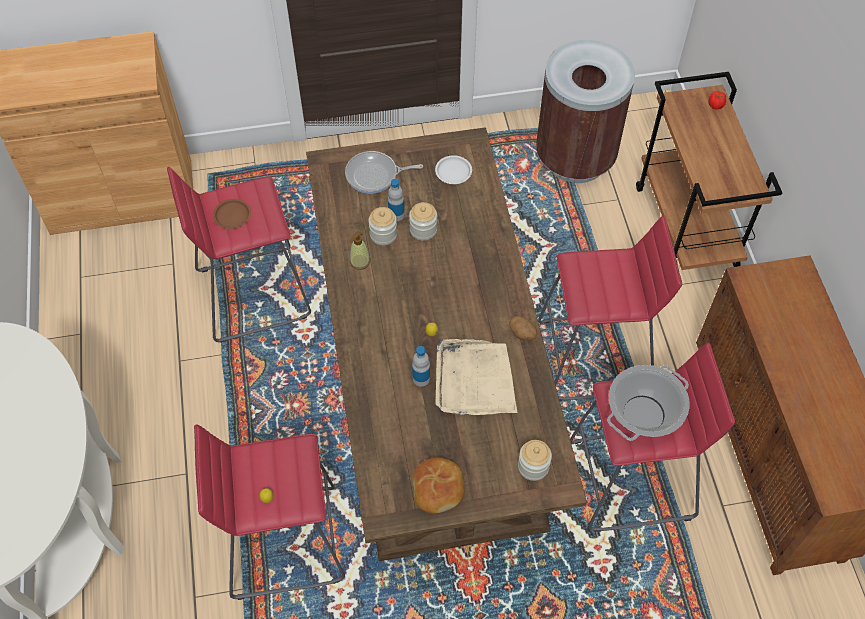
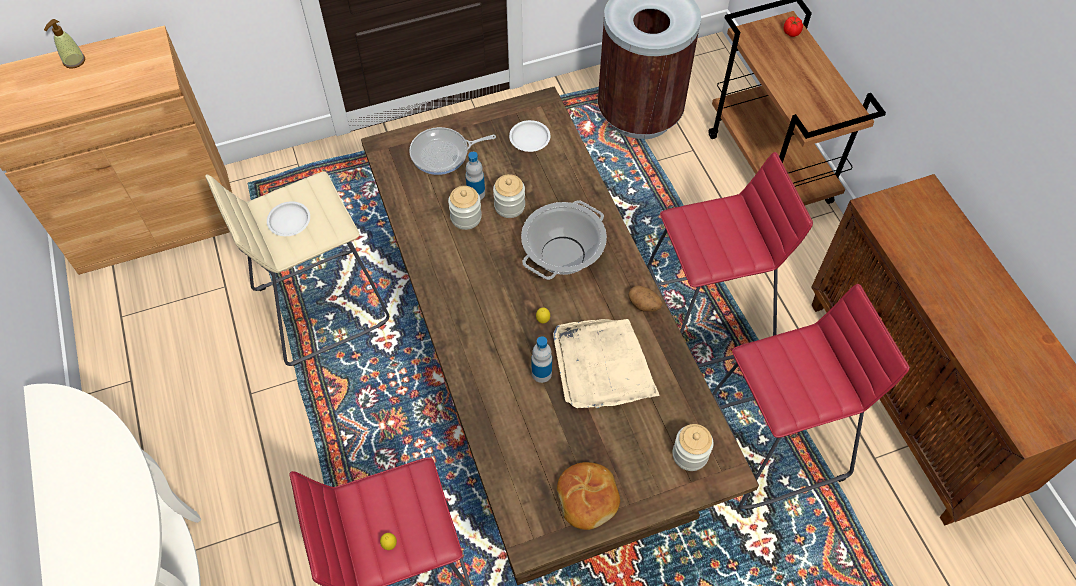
camera: 10 degrees left, 0 degrees up
(232, 215) = (289, 221): brown plate -> white plate
(251, 293) = (319, 306): red stool -> beige stool
(359, 262) = (445, 252): soap dispenser -> soap dispenser (74, 61)
(643, 414) = (796, 374): cooking pot -> cooking pot (563, 254)

